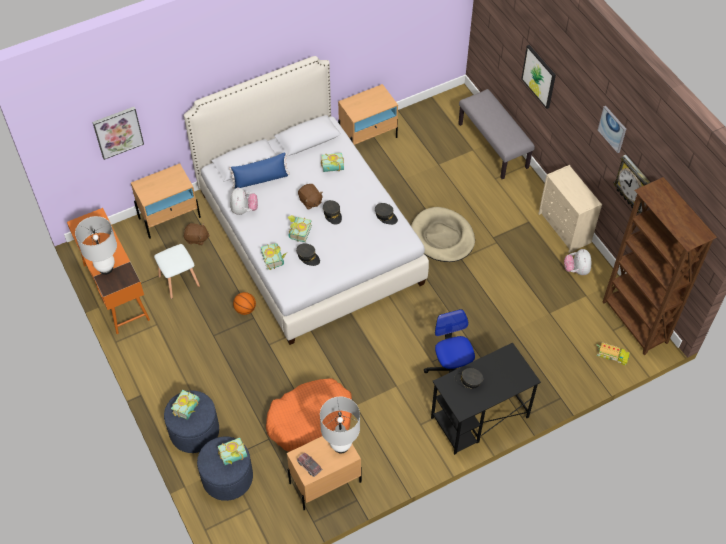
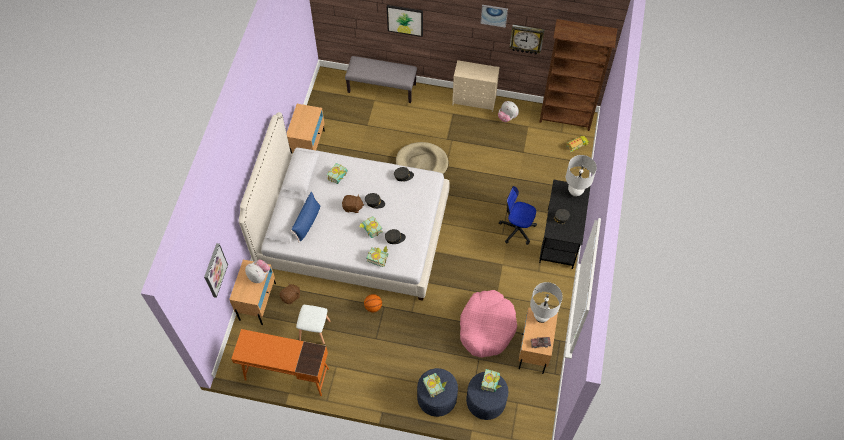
camera: 50 degrees left, 5 degrees up
(106, 268) = (295, 359): white table lamp -> white table lamp (575, 193)
(244, 210) = (322, 248): plush toy -> plush toy (259, 275)
(311, 421) = (486, 327): orange dog bed -> pink dog bed

